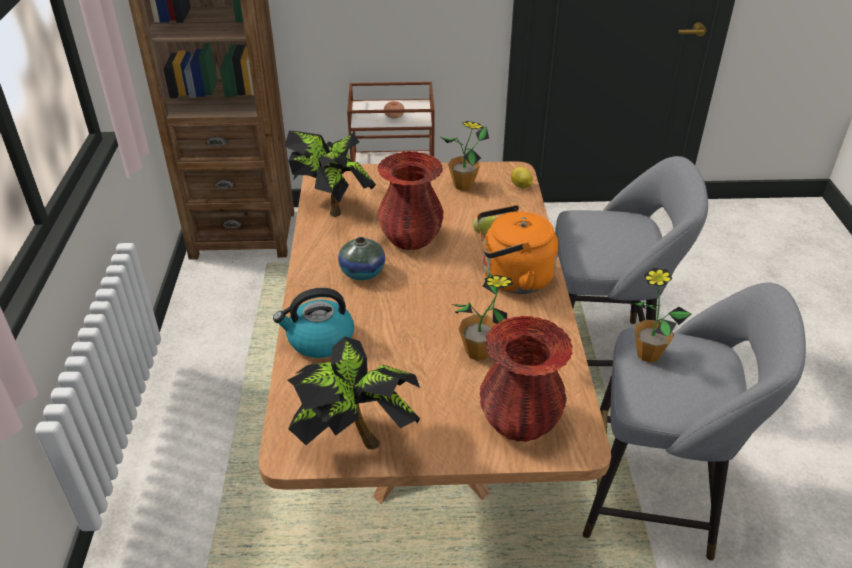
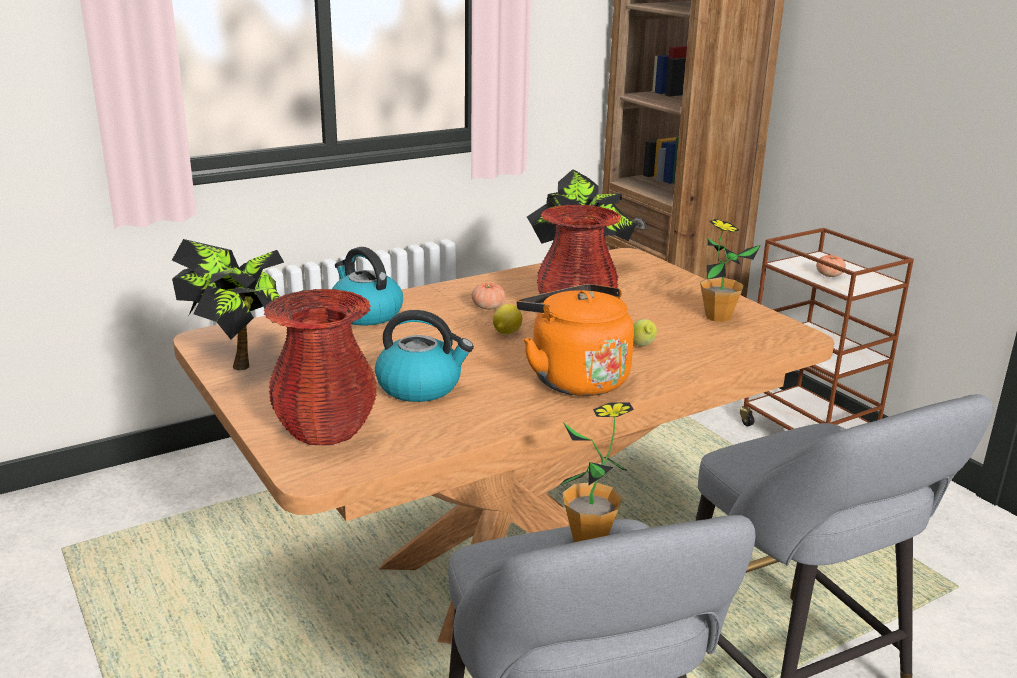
camera: 60 degrees right, 15 degrees down
(362, 272) = (488, 307): vase -> tomato
(478, 352) = (420, 386): potted plant -> kettle
(521, 186) = (772, 346): lemon -> lemon (506, 332)

